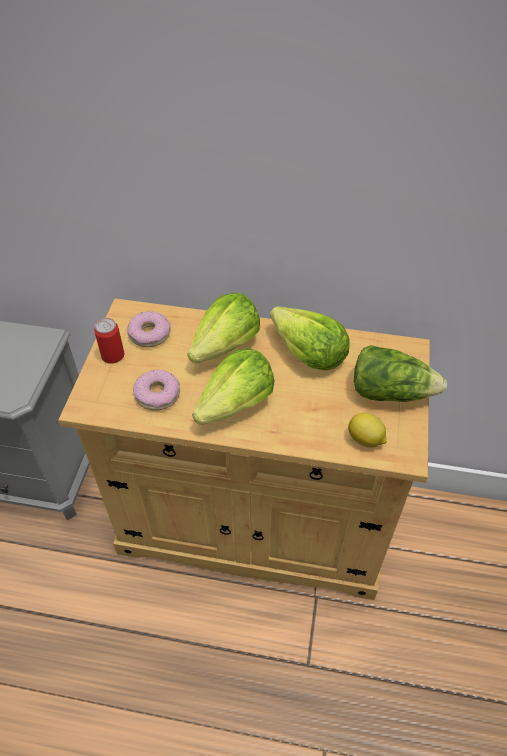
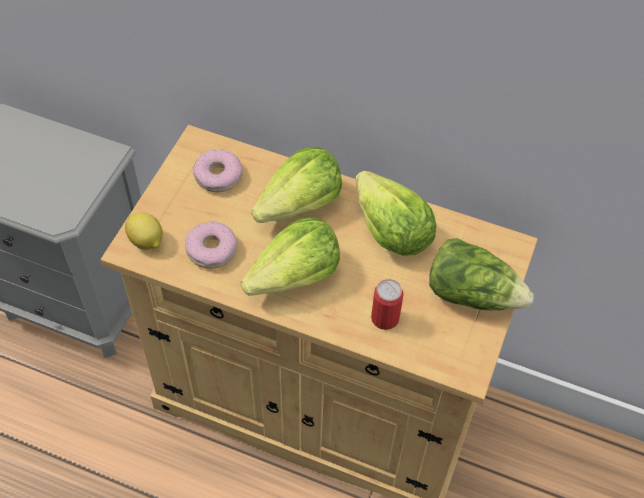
camera: 10 degrees right, 5 degrees up
(113, 355) = (172, 195): can -> can (385, 318)
(365, 440) = (427, 344): lemon -> lemon (146, 241)

